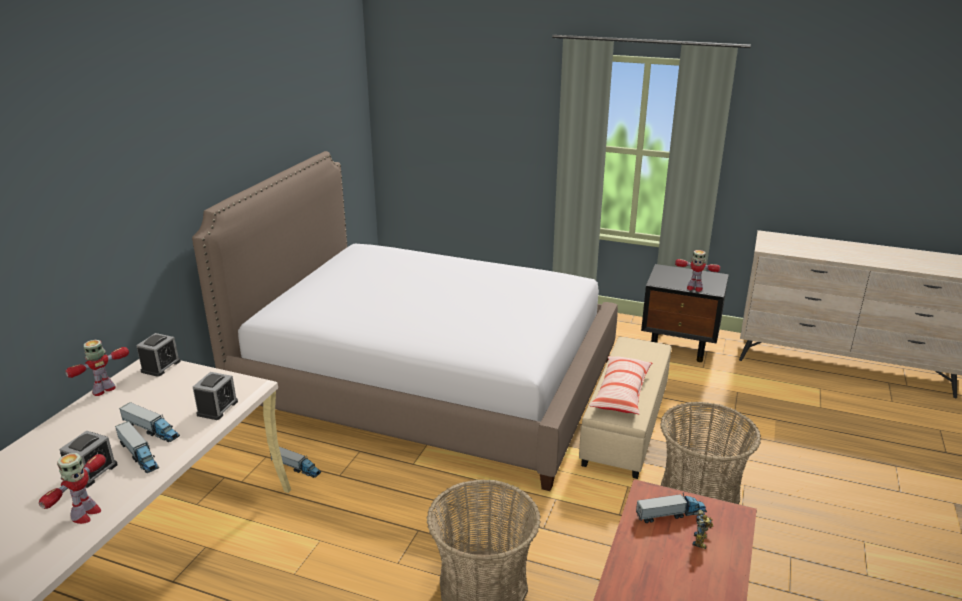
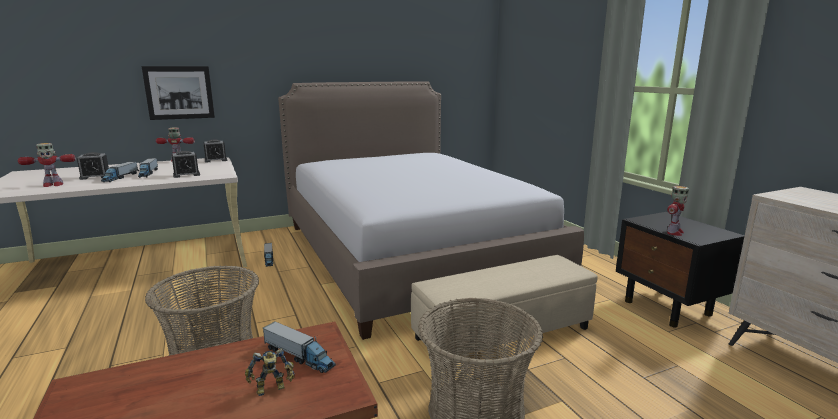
camera: 45 degrees right, 10 degrees down
(71, 282) = (179, 92): none -> picture
(621, 393) = (475, 281): pillow -> none
(694, 288) = (674, 232): toy robot -> toy robot turned 120 degrees counterclockwise

